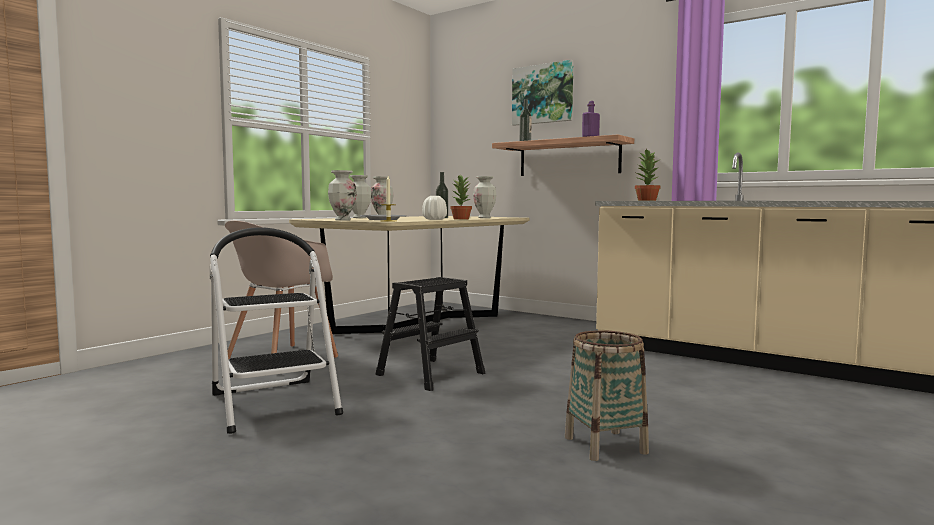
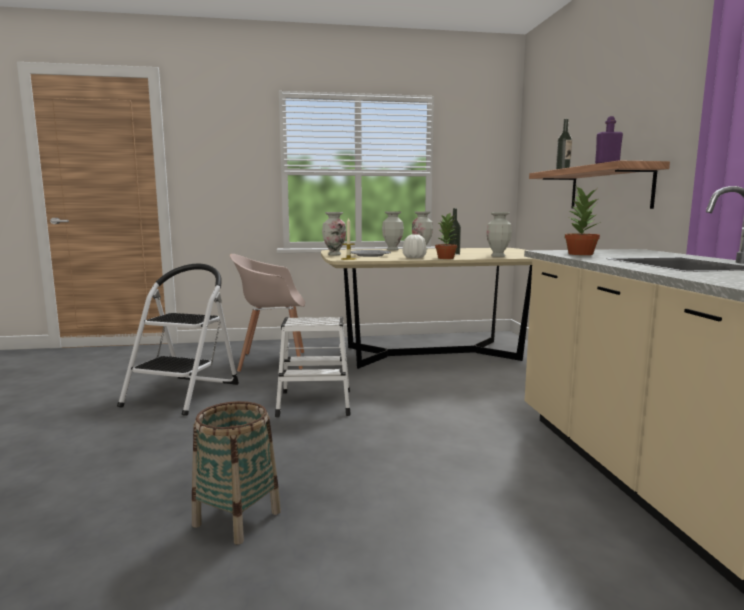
camera: 45 degrees right, 5 degrees up
(431, 374) = (315, 402): black step ladder -> white step ladder
(543, 94) = (594, 110): picture -> none

